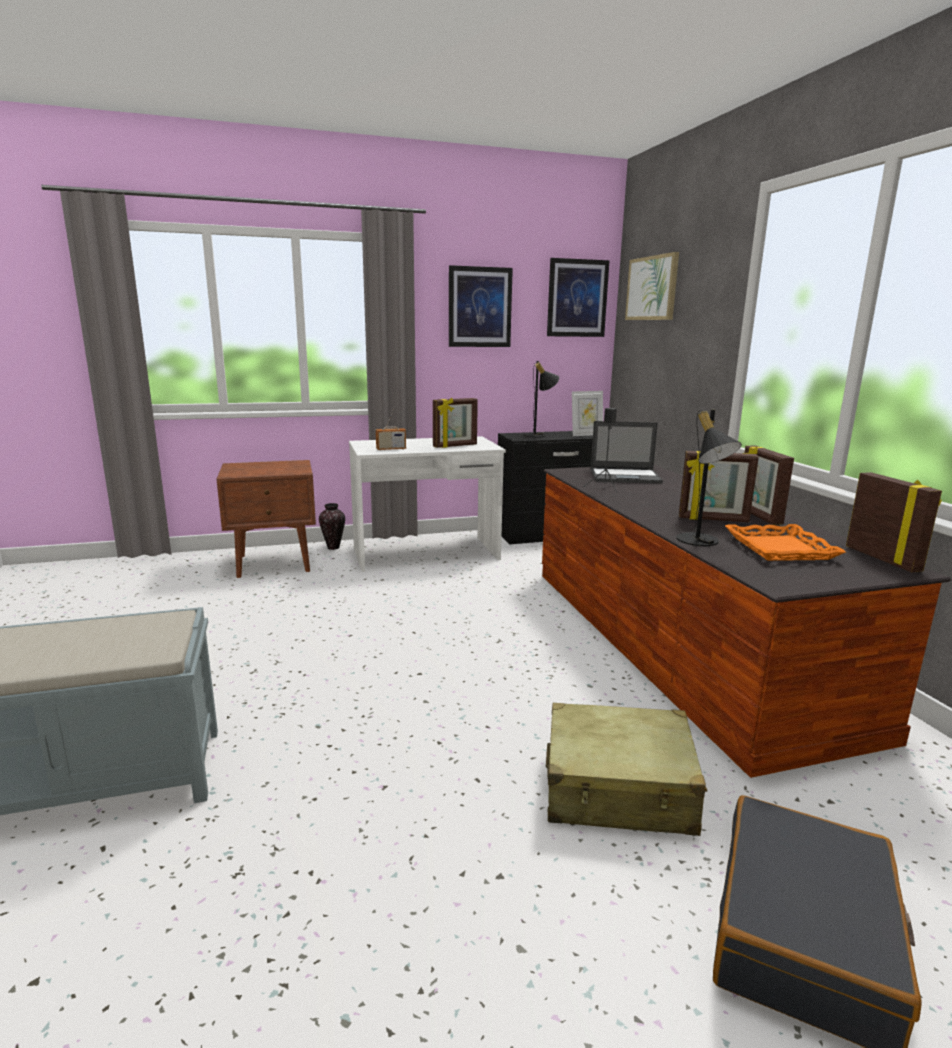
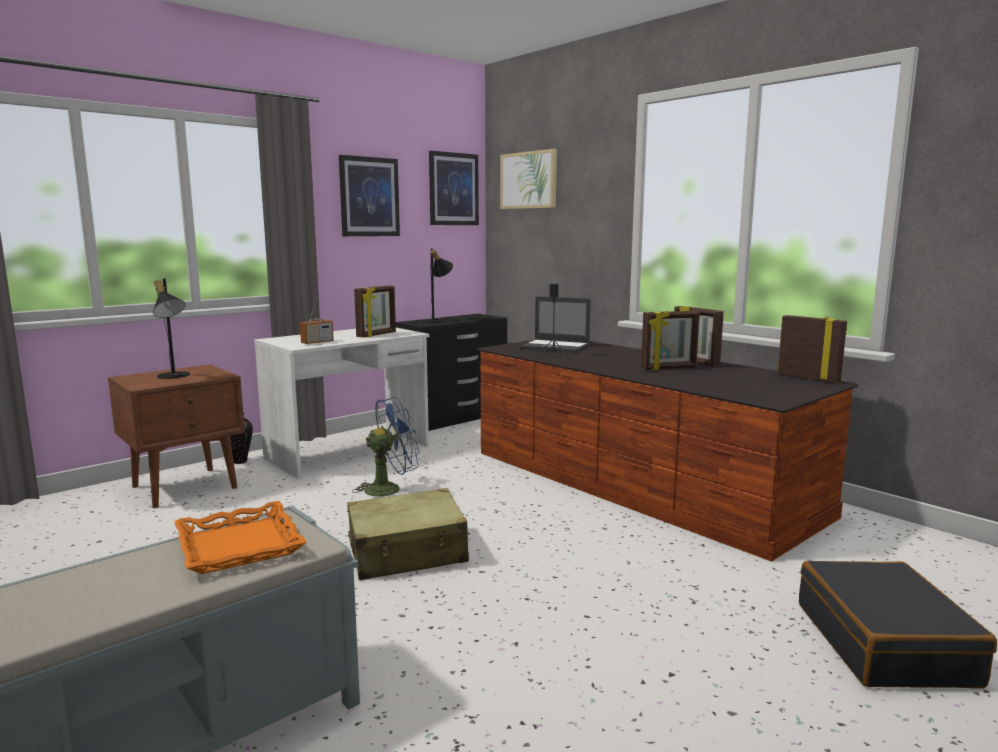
camera: 25 degrees left, 5 degrees down
(426, 597) = (389, 488): none -> blue fan
(586, 435) = (478, 317): picture frame -> none
(619, 789) = (695, 592): beige suitcase -> beige suitcase (407, 552)
(626, 476) = (555, 347): laptop -> laptop turned 45 degrees clockwise
(700, 542) = (685, 383): black table lamp -> black table lamp (174, 376)
(781, 549) = (741, 380): orange tray -> orange tray (240, 545)

